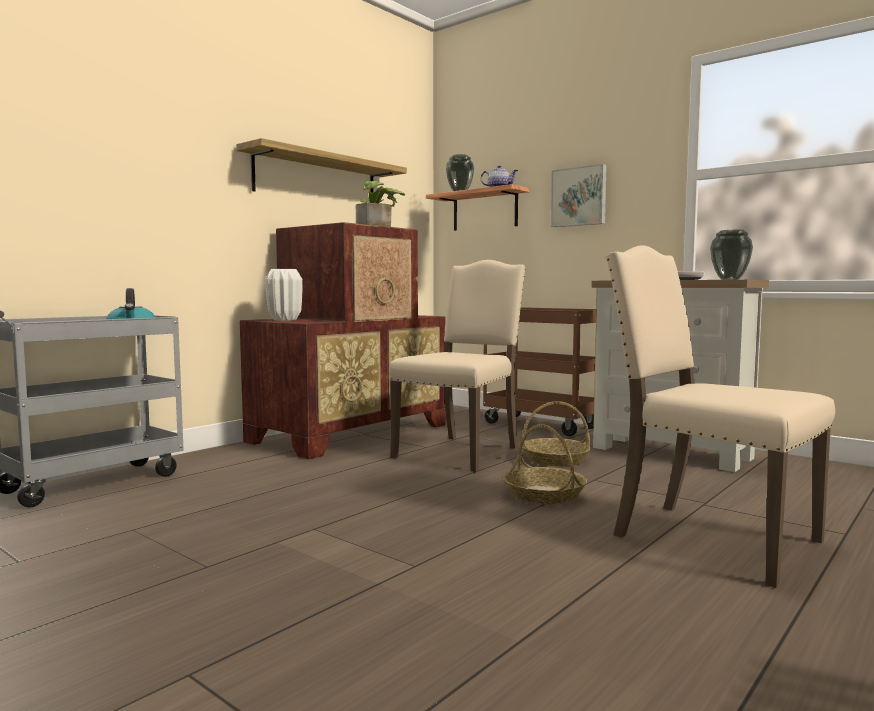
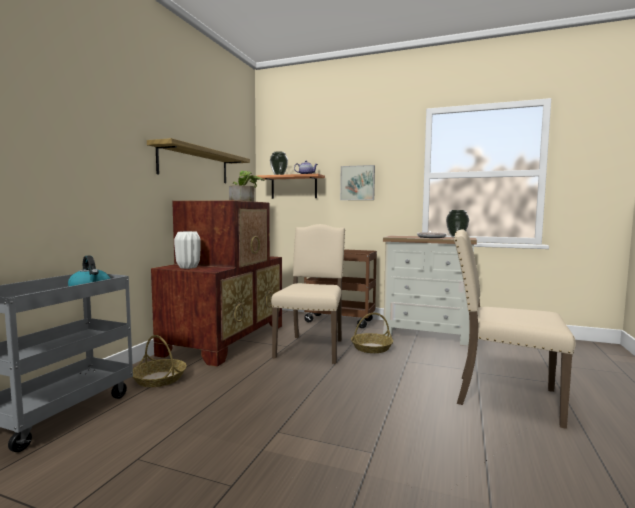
camera: 20 degrees left, 0 degrees up
(544, 495) = (391, 377): basket -> basket (159, 379)

